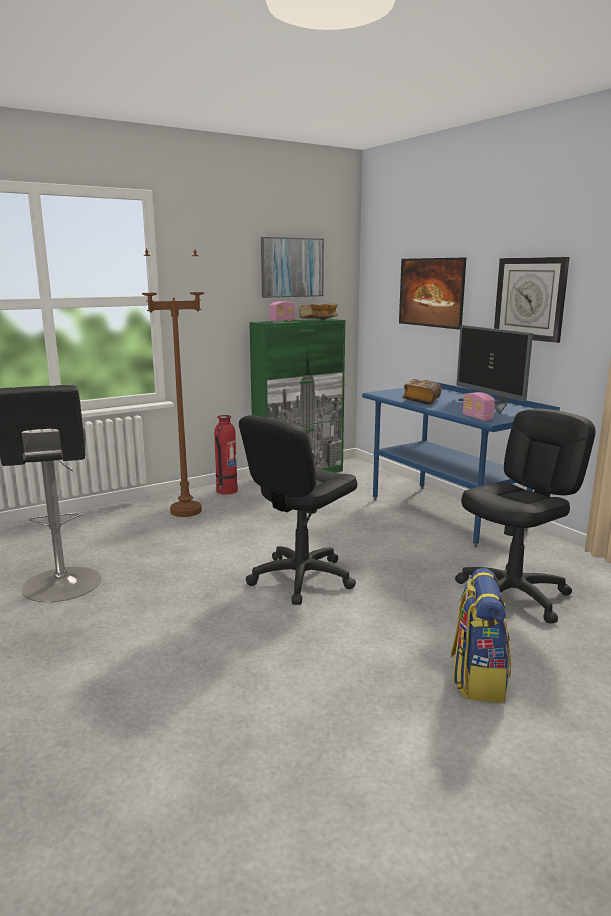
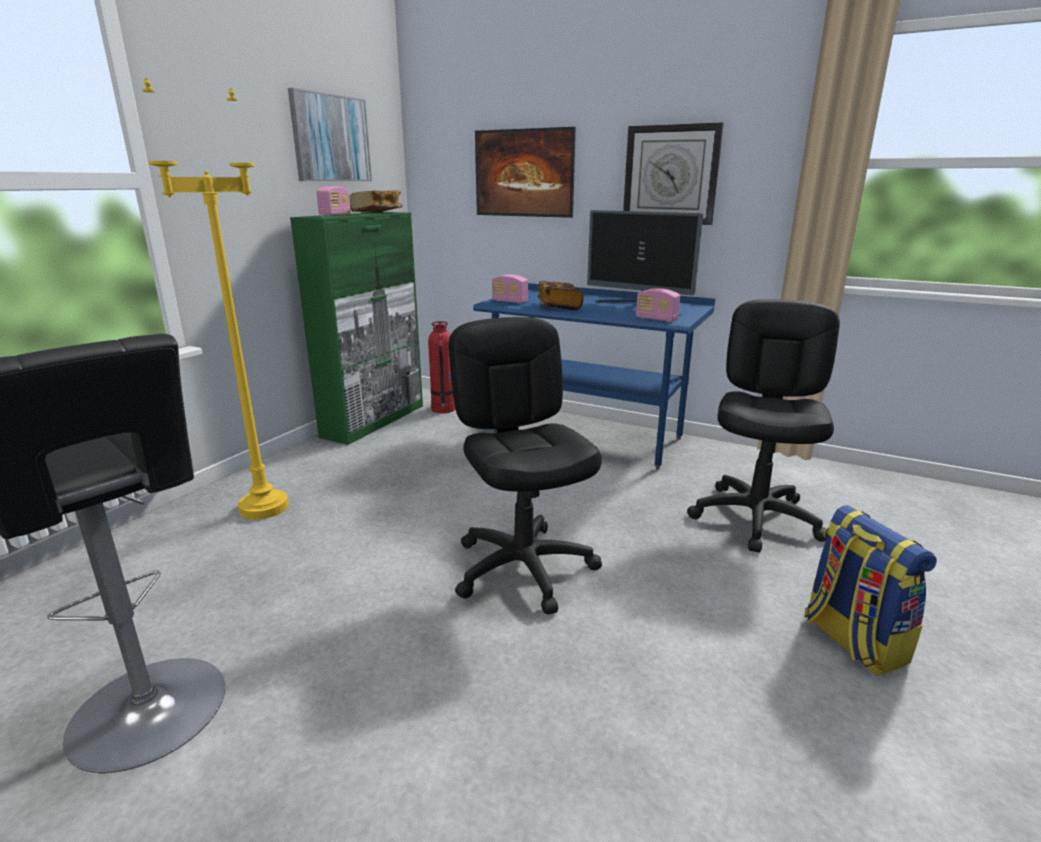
camera: 30 degrees left, 5 degrees up
(185, 511) = (264, 507): brown floor lamp -> yellow floor lamp
(226, 491) = (297, 463): fire extinguisher -> fire extinguisher (443, 409)
(301, 578) = (524, 568): black office chair -> black office chair turned 150 degrees clockwise
(392, 393) = (509, 301): none -> radio

